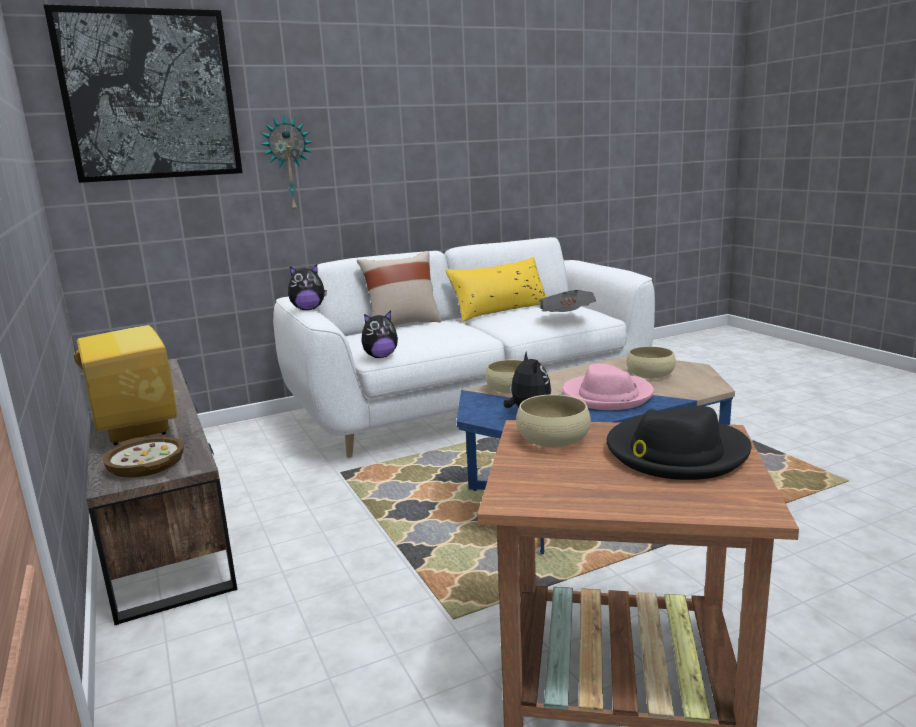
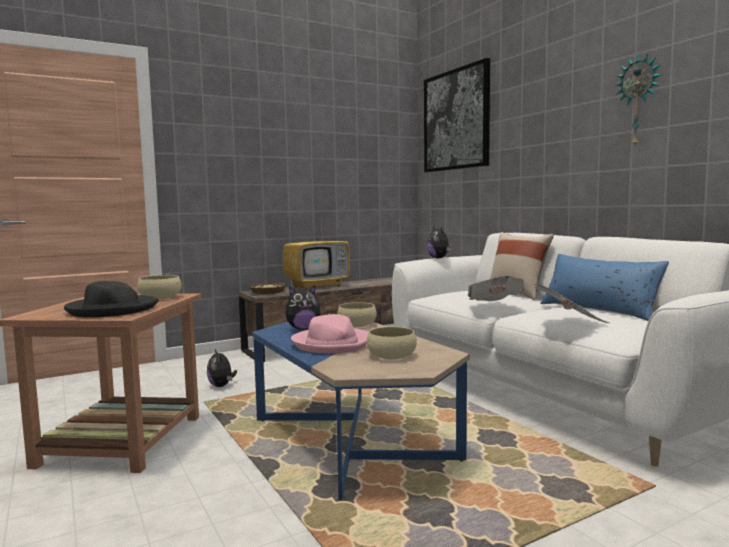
camera: 85 degrees right, 10 degrees down
(288, 165) = (514, 159): wall clock -> wall clock (639, 101)
(380, 356) = (426, 298): plush toy -> plush toy (221, 386)
(475, 332) = (495, 306): none -> newspaper
(500, 311) = (598, 310): yellow pillow -> blue pillow

